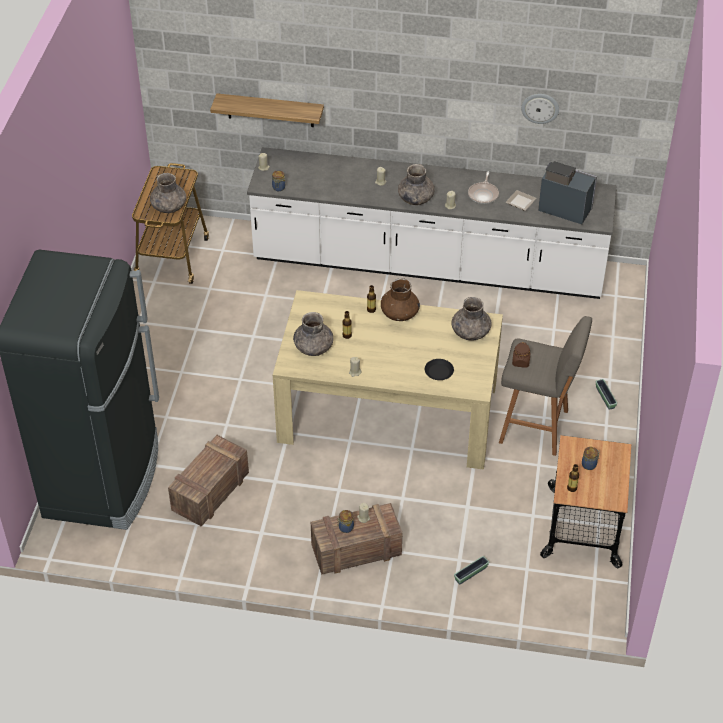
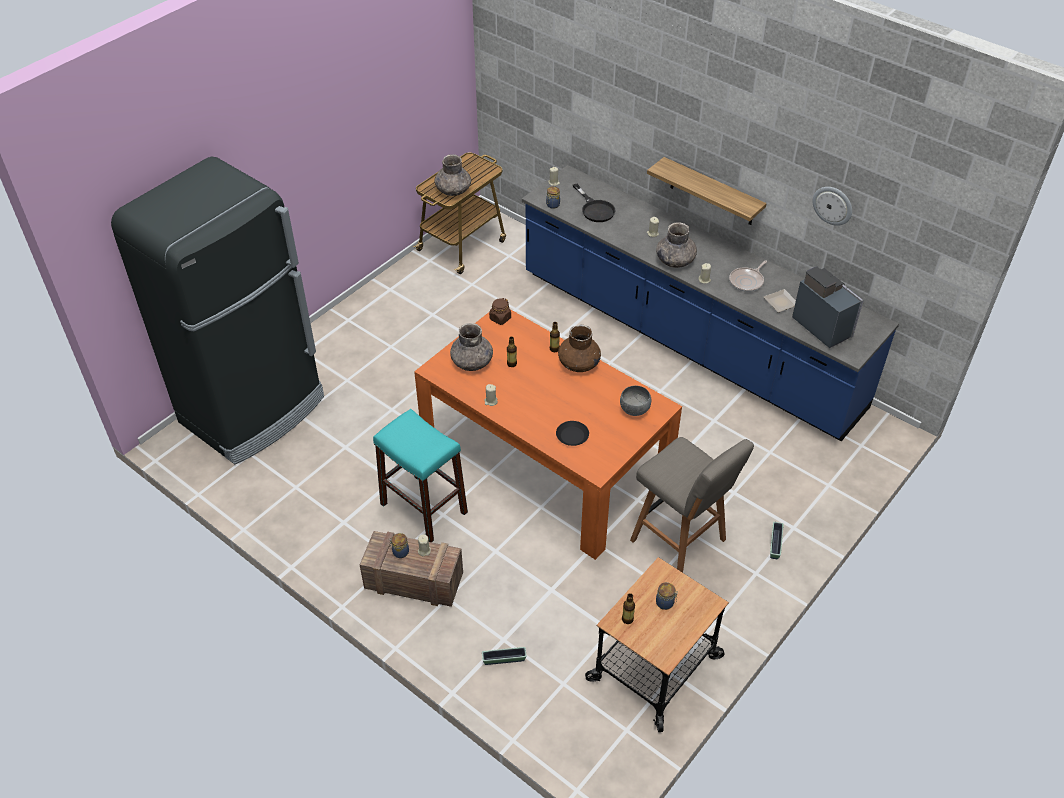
camera: 30 degrees right, 0 degrees up
(210, 493) = (329, 464): crate -> none
(270, 110) = (578, 127): shelf -> shelf (712, 192)
(317, 178) = (595, 209): none -> black frying pan
(319, 491) = (423, 508): none -> turquoise stool
(388, 412) = (544, 462): beige dining table -> orange dining table
(428, 265) = (687, 341): white counter -> blue counter
(470, 332) = (634, 410): grey vase -> grey bowl
(520, 362) = (666, 462): brown jar -> brown jar (500, 318)

